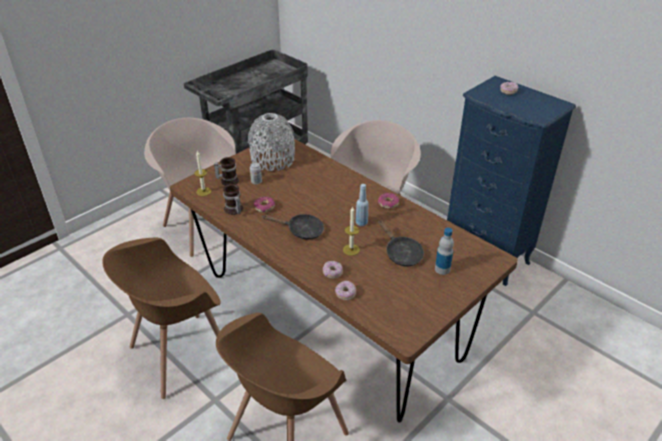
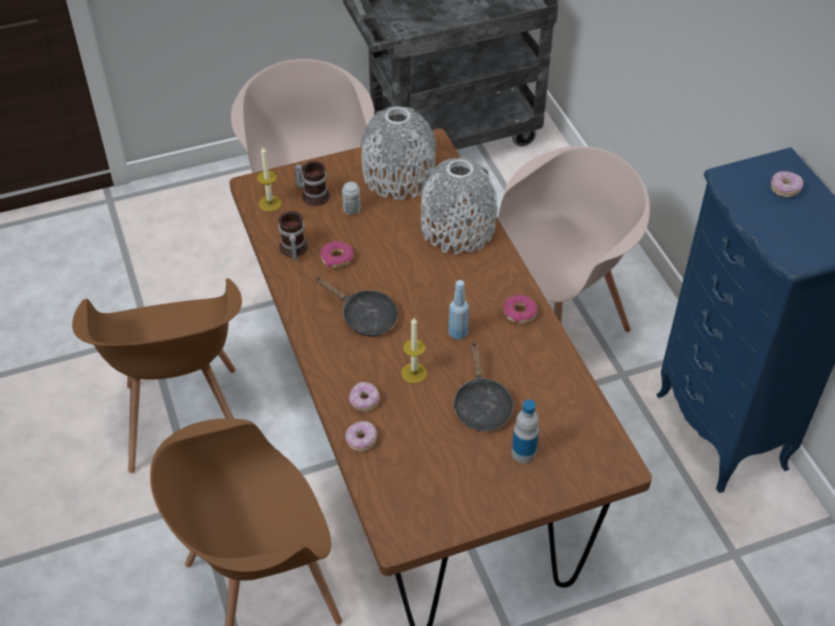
camera: 25 degrees right, 10 degrees up
(179, 355) = (185, 421): brown chair -> brown chair turned 90 degrees counterclockwise
(324, 175) = (457, 229): none -> grey vase

